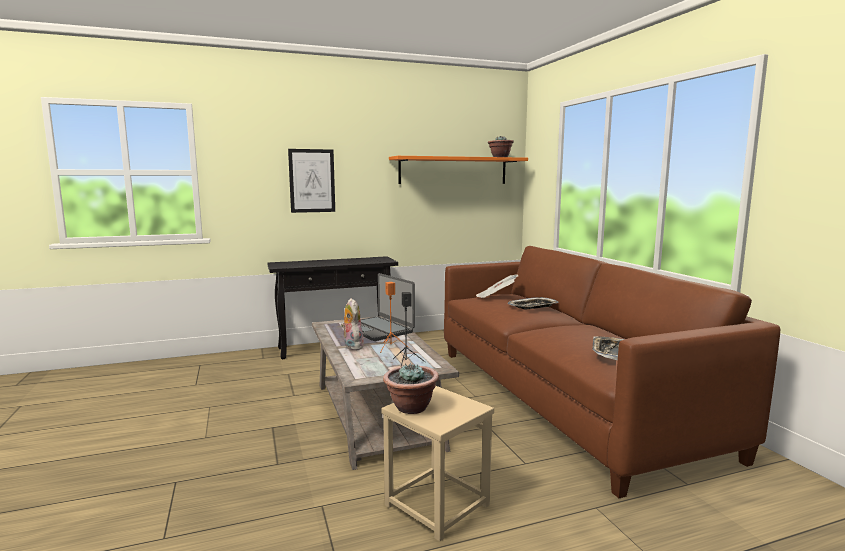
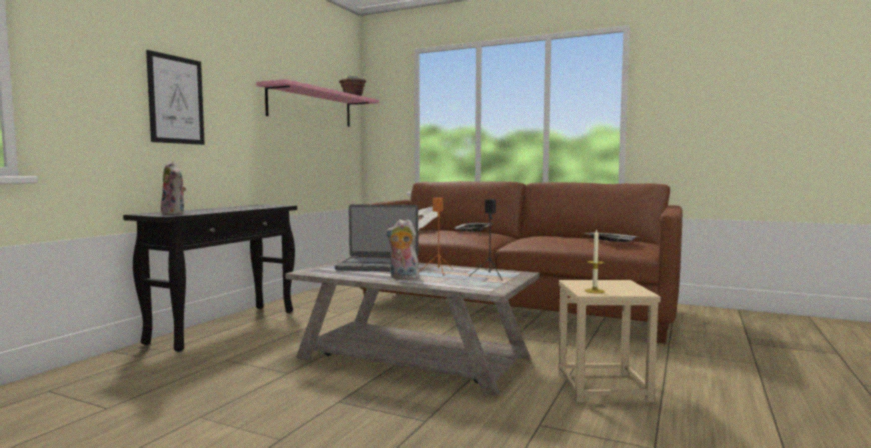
camera: 45 degrees left, 5 degrees down
(285, 266) = (175, 214): none -> plush toy
(411, 407) = (594, 291): potted plant -> candle
(453, 170) = (311, 107): orange shelf -> pink shelf

